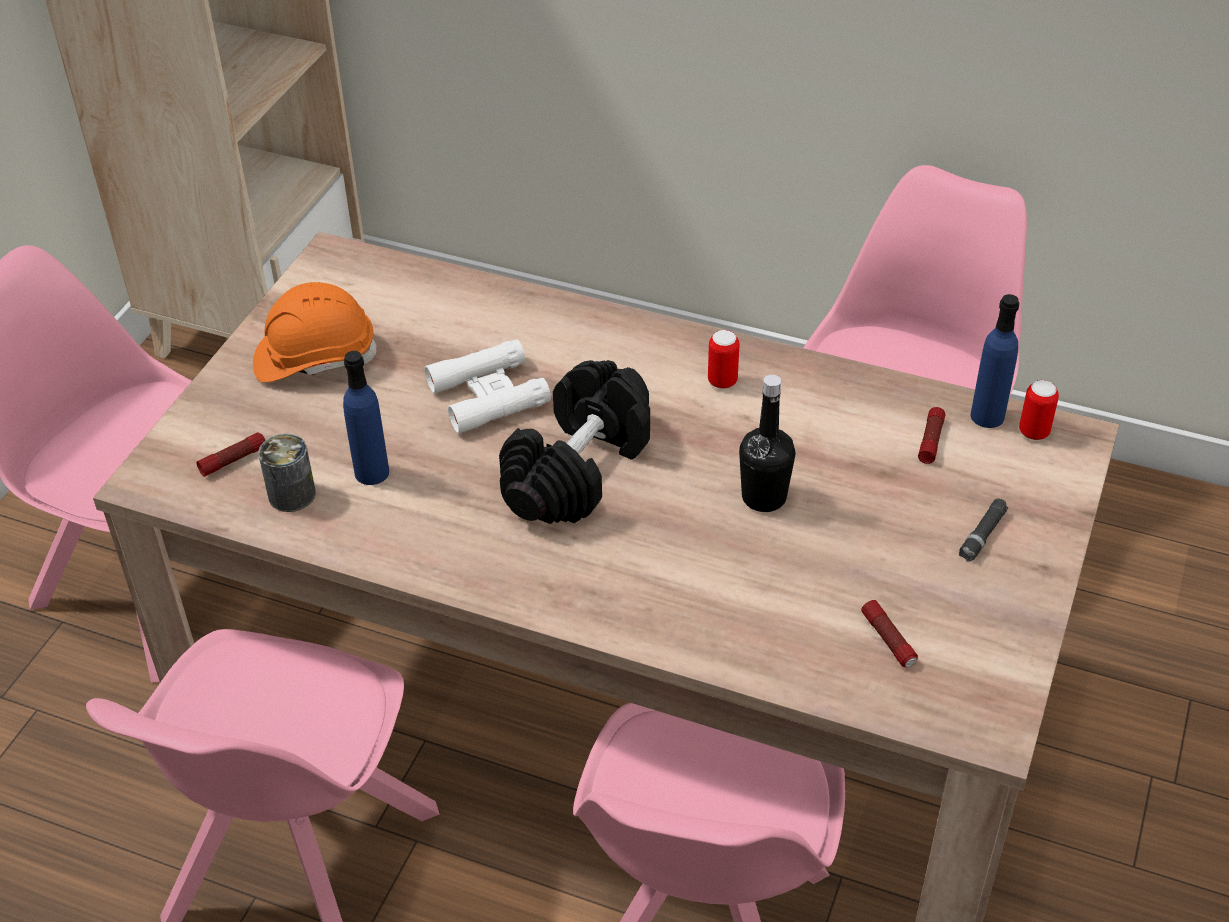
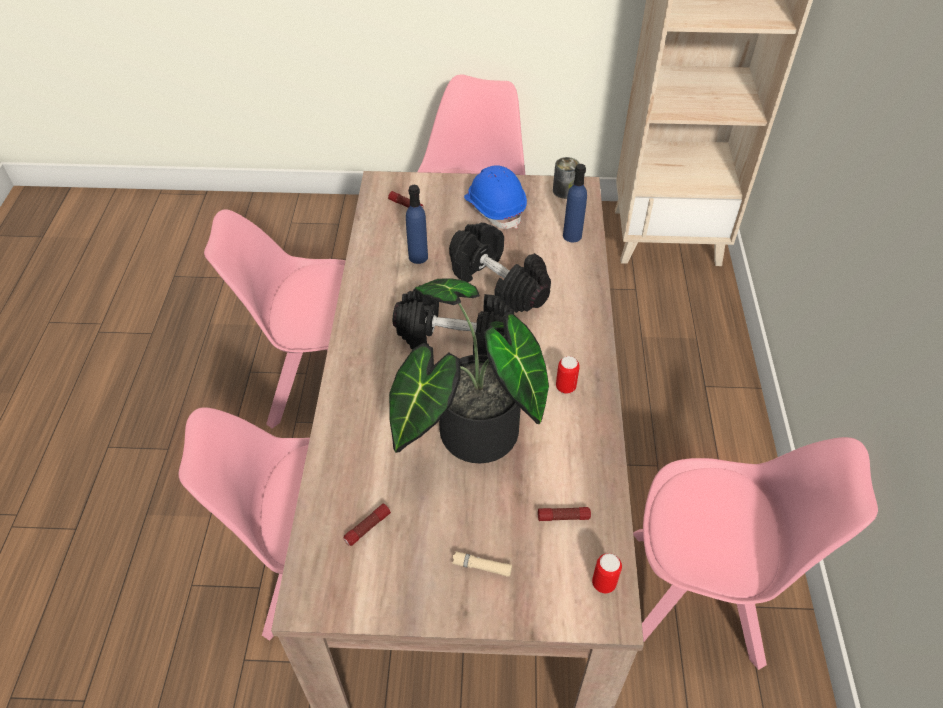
camera: 70 degrees right, 5 degrees up
(292, 495) = (390, 233): can -> can (564, 190)
(315, 358) = (495, 208): orange hard hat -> blue hard hat
(488, 395) = (499, 284): white binoculars -> black dumbbell
(764, 497) = (468, 433): black bottle -> potted plant
(982, 535) = (481, 567): black flashlight -> beige flashlight
(987, 416) = (606, 549): blue bottle -> blue bottle (572, 236)

